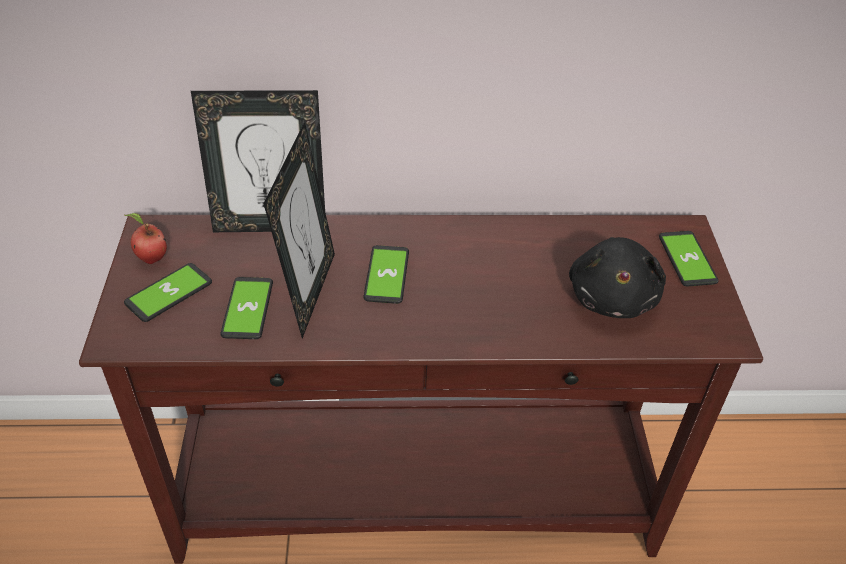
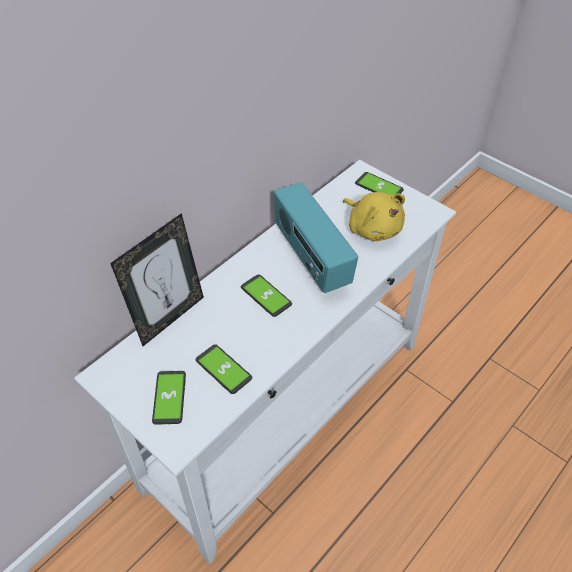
camera: 45 degrees left, 5 degrees up
(151, 258) = (129, 389): apple -> none
(309, 292) = (242, 335): picture frame -> none
(418, 490) = (286, 412): brown console table -> white console table
(489, 275) = (311, 258): none -> radio
(612, 296) = (373, 228): black plush toy -> yellow plush toy

